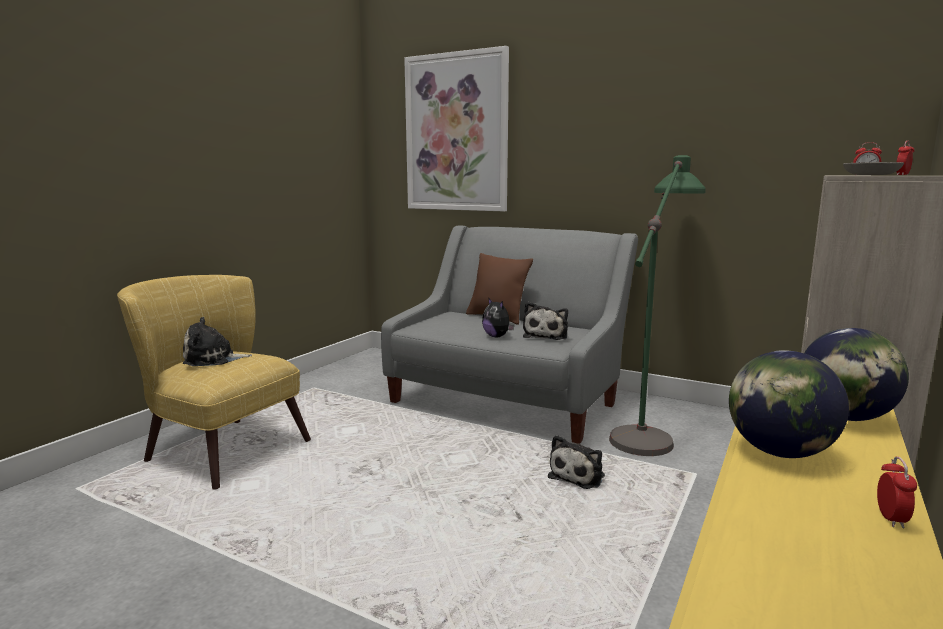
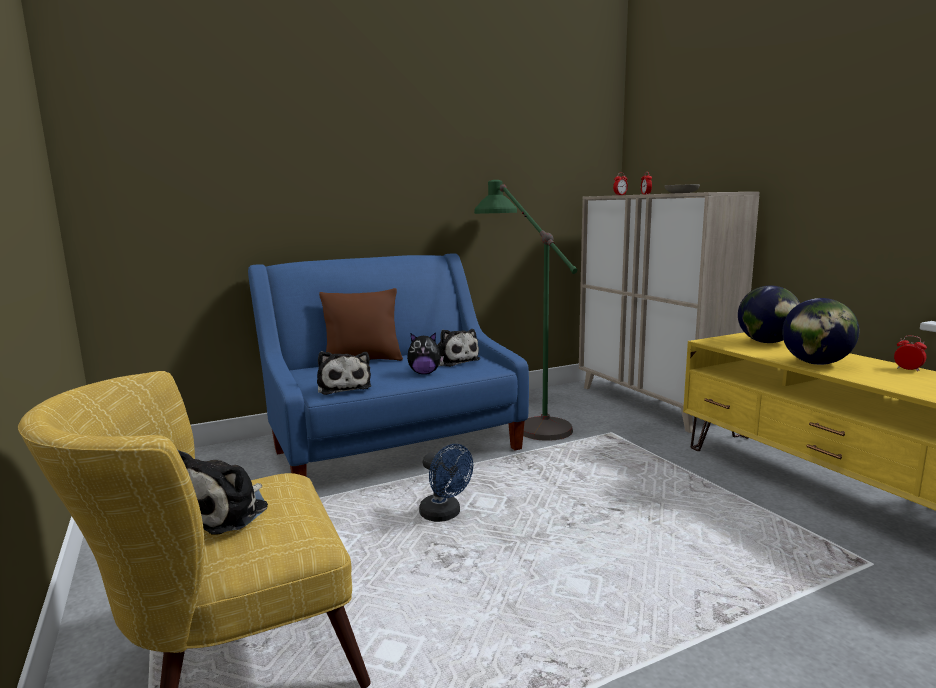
camera: 55 degrees left, 0 degrees up
(423, 450) = (445, 515): none -> blue fan
(456, 133) = (228, 147): picture -> none
(507, 398) = (392, 445): grey sofa -> blue sofa
(578, 475) = (573, 467): plush toy -> plush toy (343, 387)

